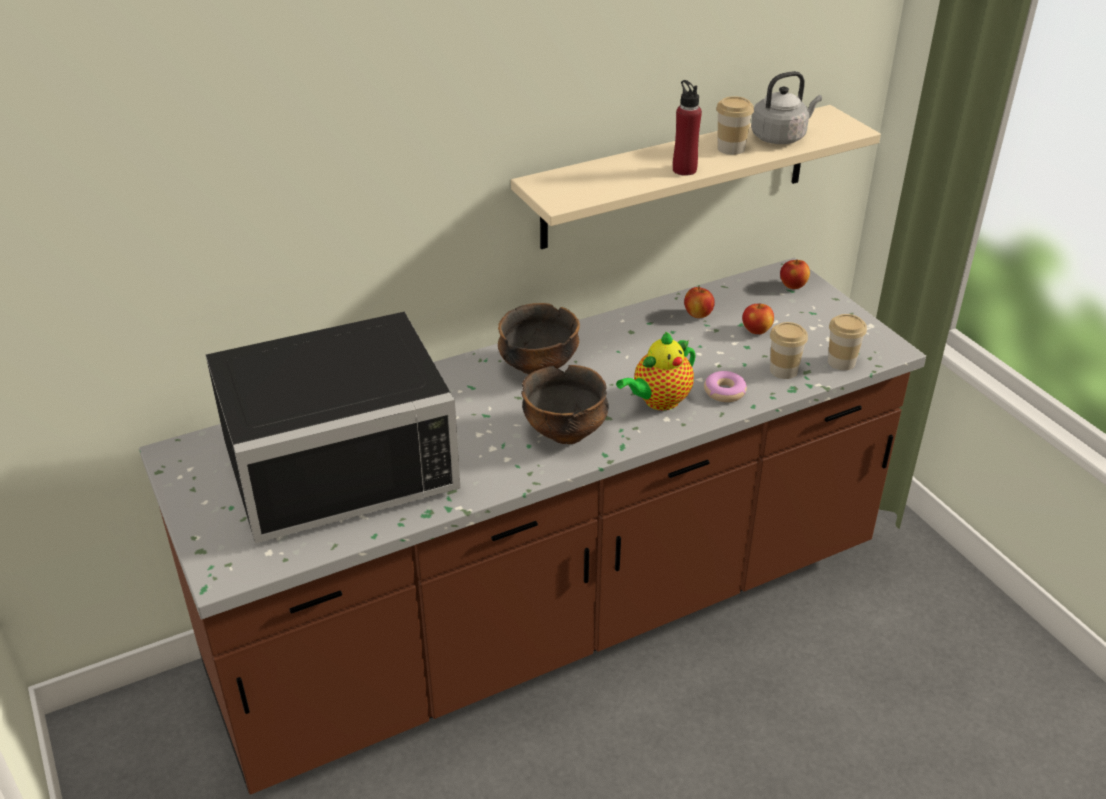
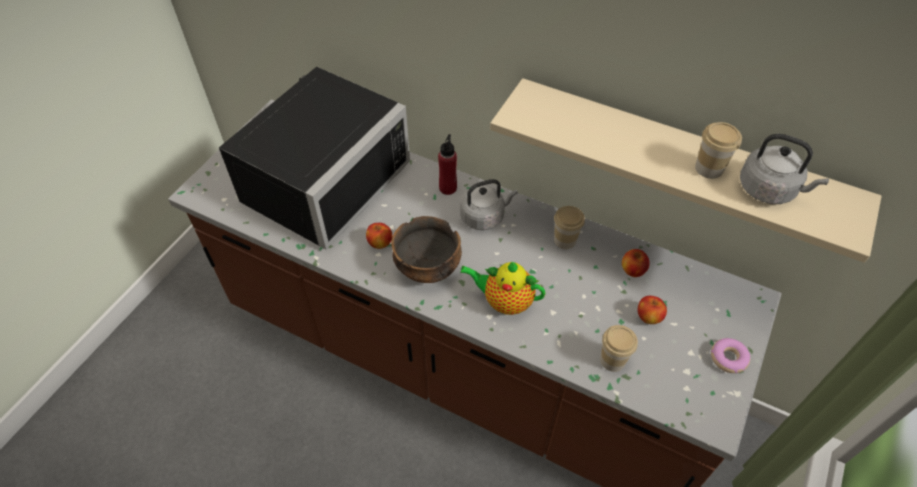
camera: 55 degrees right, 15 degrees up
(337, 459) = (319, 179): black microwave -> black microwave turned 90 degrees counterclockwise
(538, 367) = (484, 217): bowl -> grey kettle
(684, 170) = (638, 158): red bottle -> red bottle (448, 188)
(724, 392) = (551, 335): donut -> donut (728, 358)
(793, 285) = (737, 311): apple -> apple (380, 243)
(841, 362) = (662, 395): cup -> cup (565, 240)

